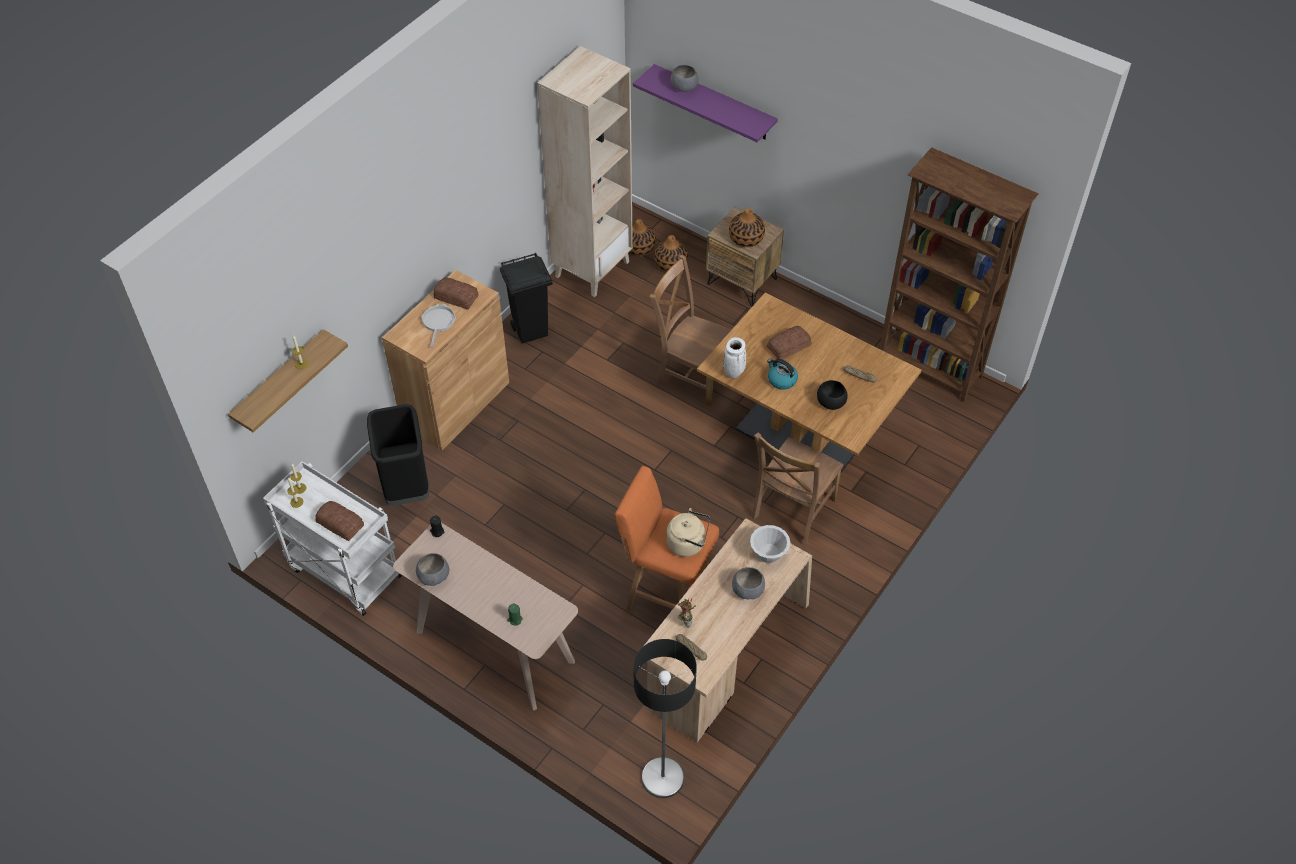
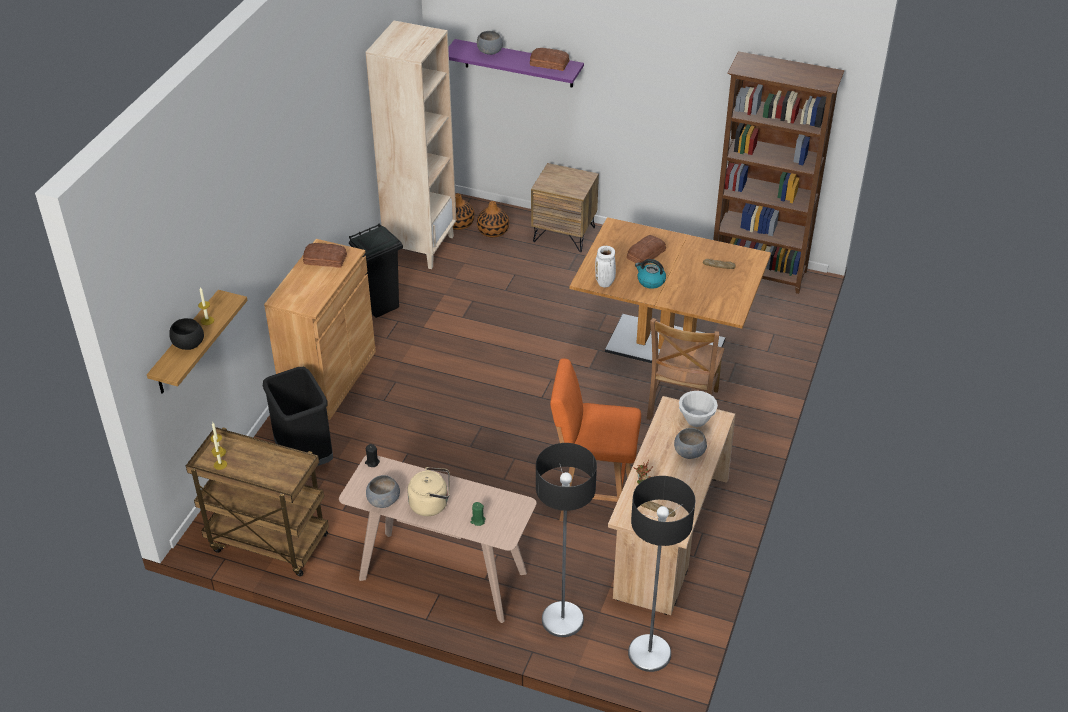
camera: 15 degrees left, 10 degrees down
(340, 523) = (271, 473): bread -> bread (549, 63)
(343, 572) = (266, 543): white cart -> brown cart
(438, 322) = (315, 283): frying pan -> none
(591, 721) = (562, 620): none -> floor lamp
(688, 544) = (618, 426): beige kettle -> beige kettle (431, 504)
(692, 375) = (547, 315): brown chair -> none
(746, 239) = (567, 186): vase -> none
(831, 403) = (702, 291): black bowl -> black bowl (189, 344)

